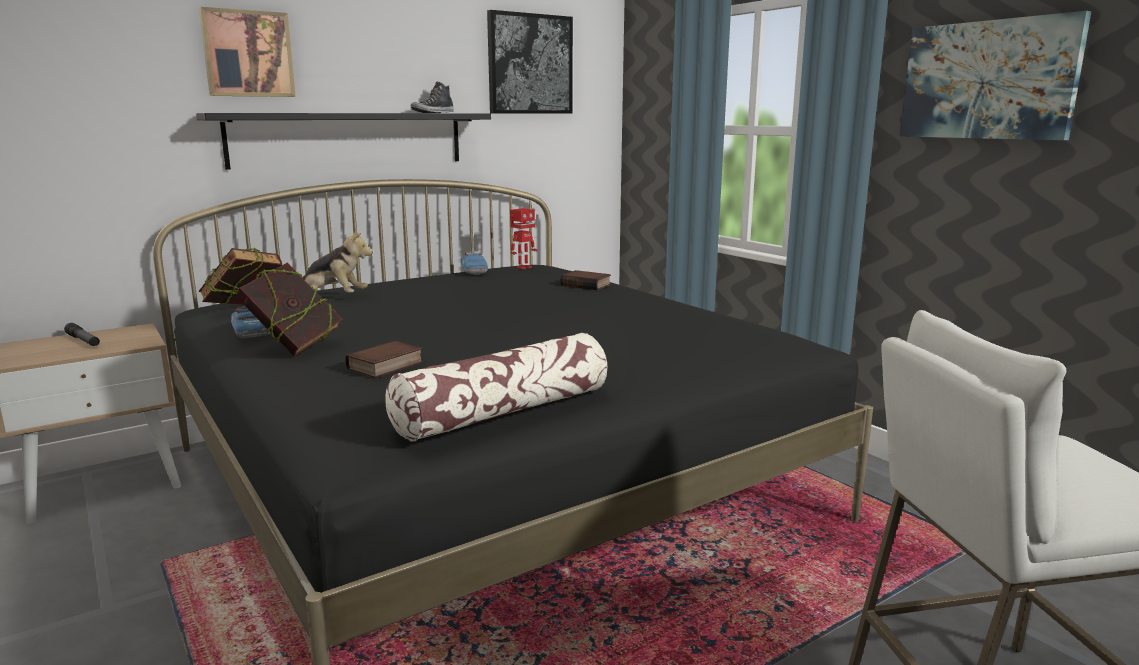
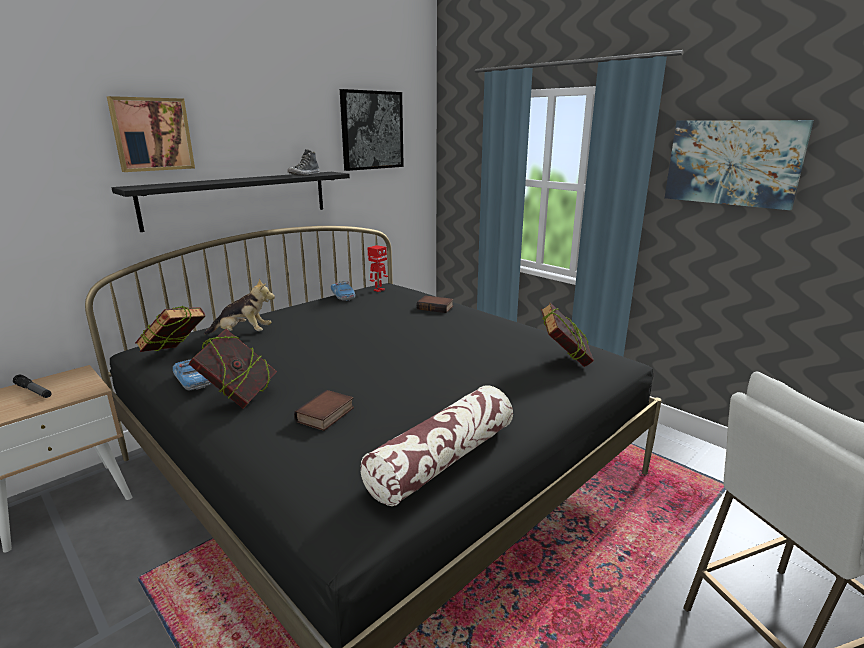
camera: 10 degrees left, 5 degrees up
(725, 338) = (564, 360): none -> book

